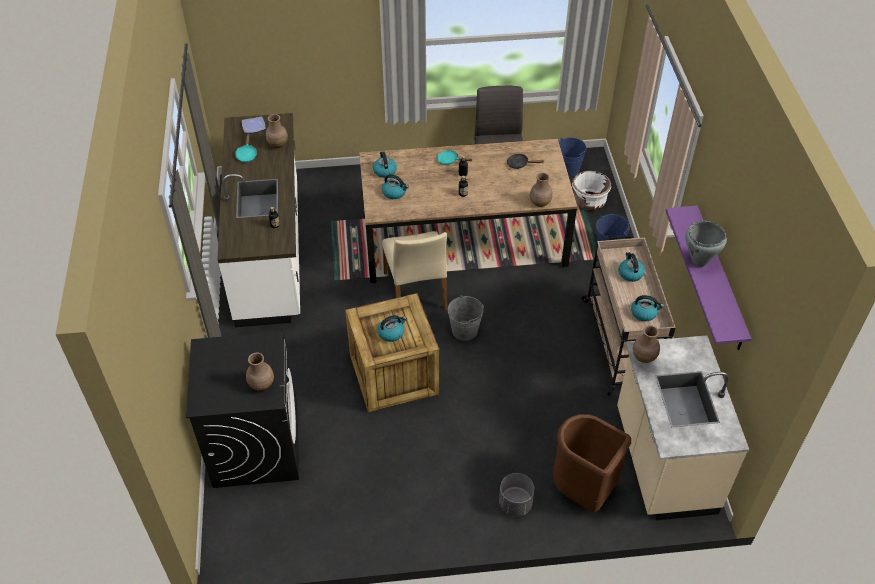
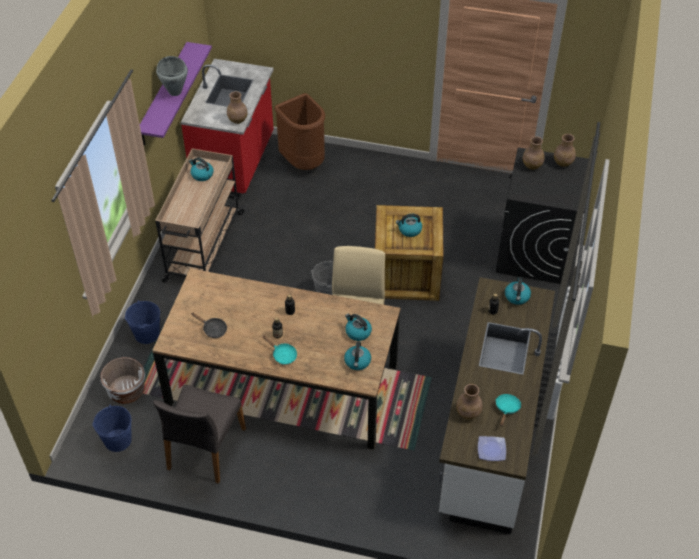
camera: 160 degrees left, 0 degrees up
(515, 504) = (354, 167): grey planter -> none
(539, 203) = (222, 281): brown vase -> brown vase (563, 163)
(630, 273) = (187, 206): kettle -> kettle (517, 297)
(663, 461) = (235, 164): beige counter -> red counter

